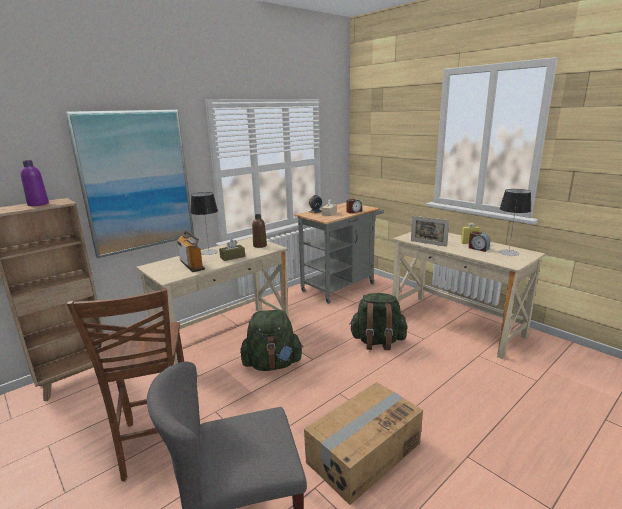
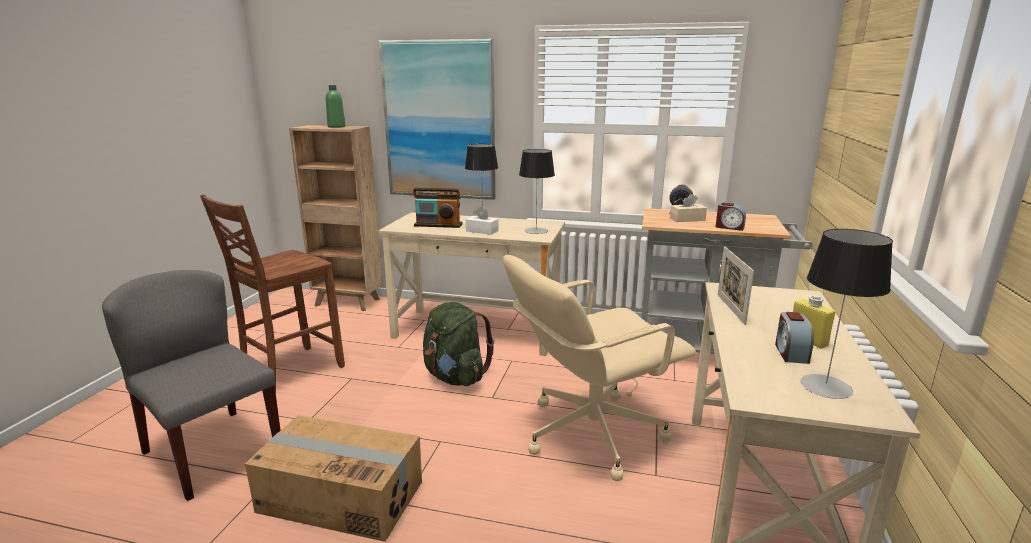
camera: 55 degrees right, 0 degrees up
(38, 204) = (336, 127): purple bottle -> green bottle
(192, 265) = (438, 225): radio -> radio turned 75 degrees clockwise
(232, 257) = (482, 231): brown tissue box -> white tissue box
(260, 245) = (536, 231): brown bottle -> table lamp
(377, 342) = (591, 433): green backpack -> beige office chair

